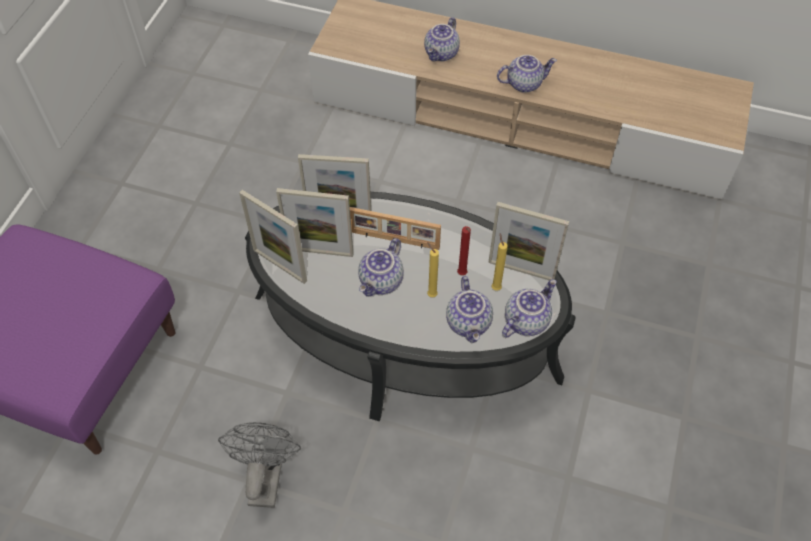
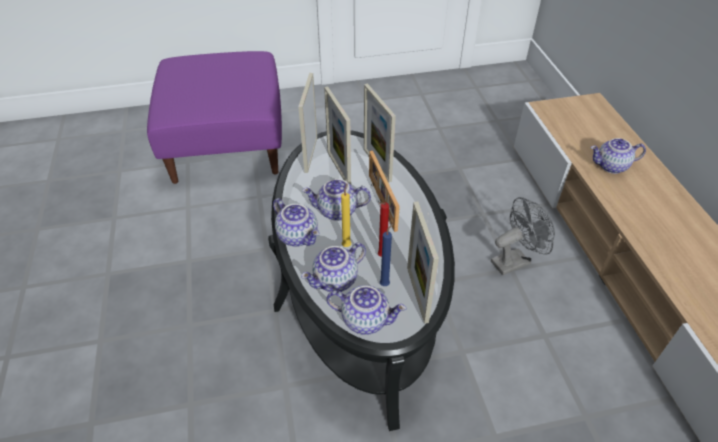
camera: 60 degrees right, 10 degrees down
(265, 477) = (195, 268): grey fan -> grey fan (515, 260)
(495, 287) = (385, 283): yellow candle -> blue candle
(524, 83) = (644, 229): teapot -> teapot (298, 236)

